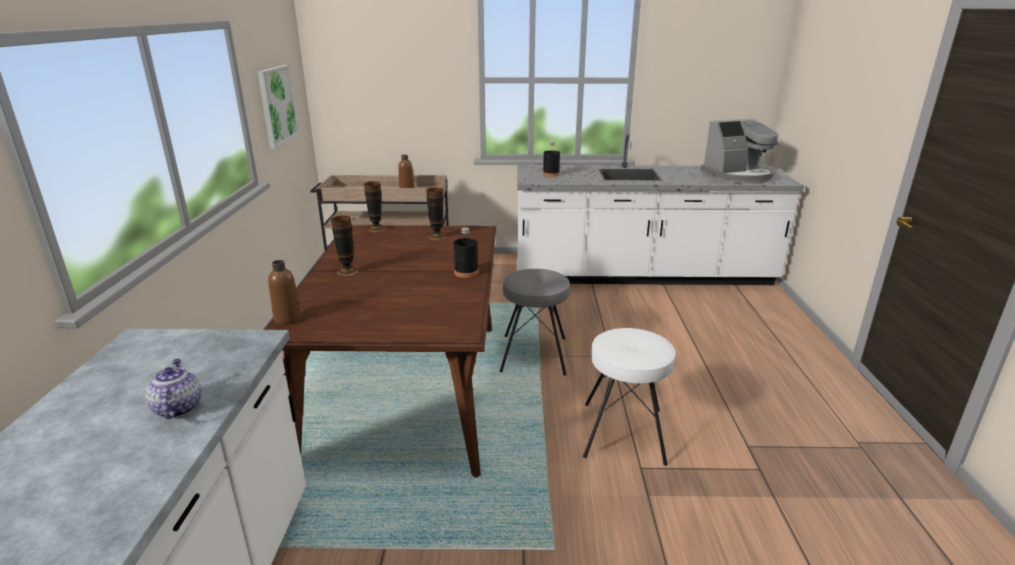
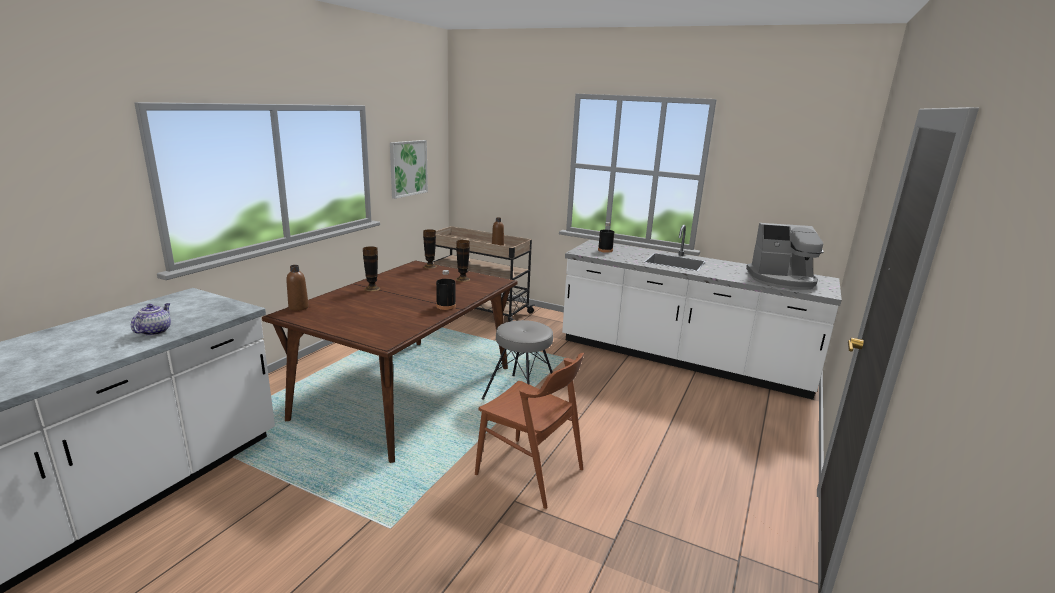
camera: 25 degrees right, 5 degrees down
(624, 432) = (530, 471): white stool -> brown chair

